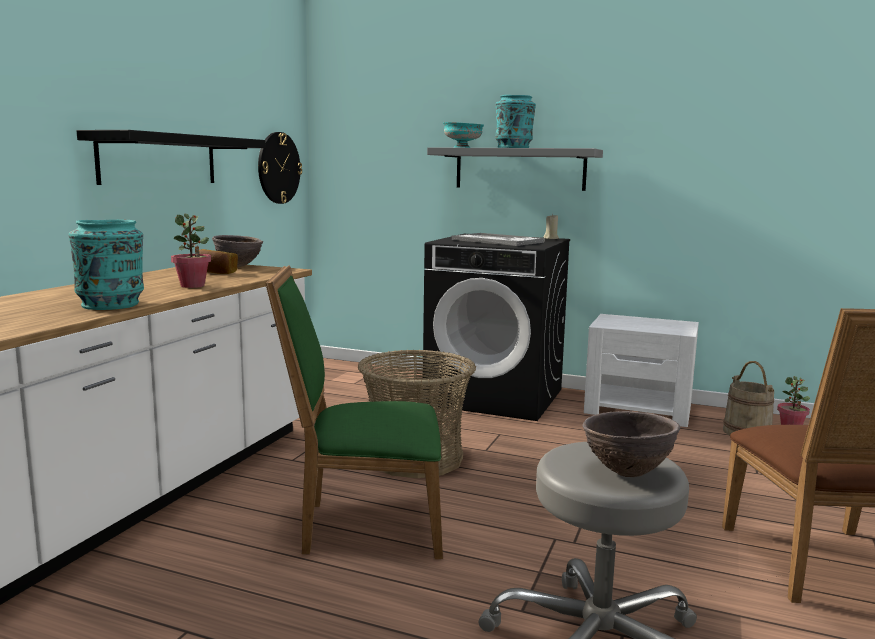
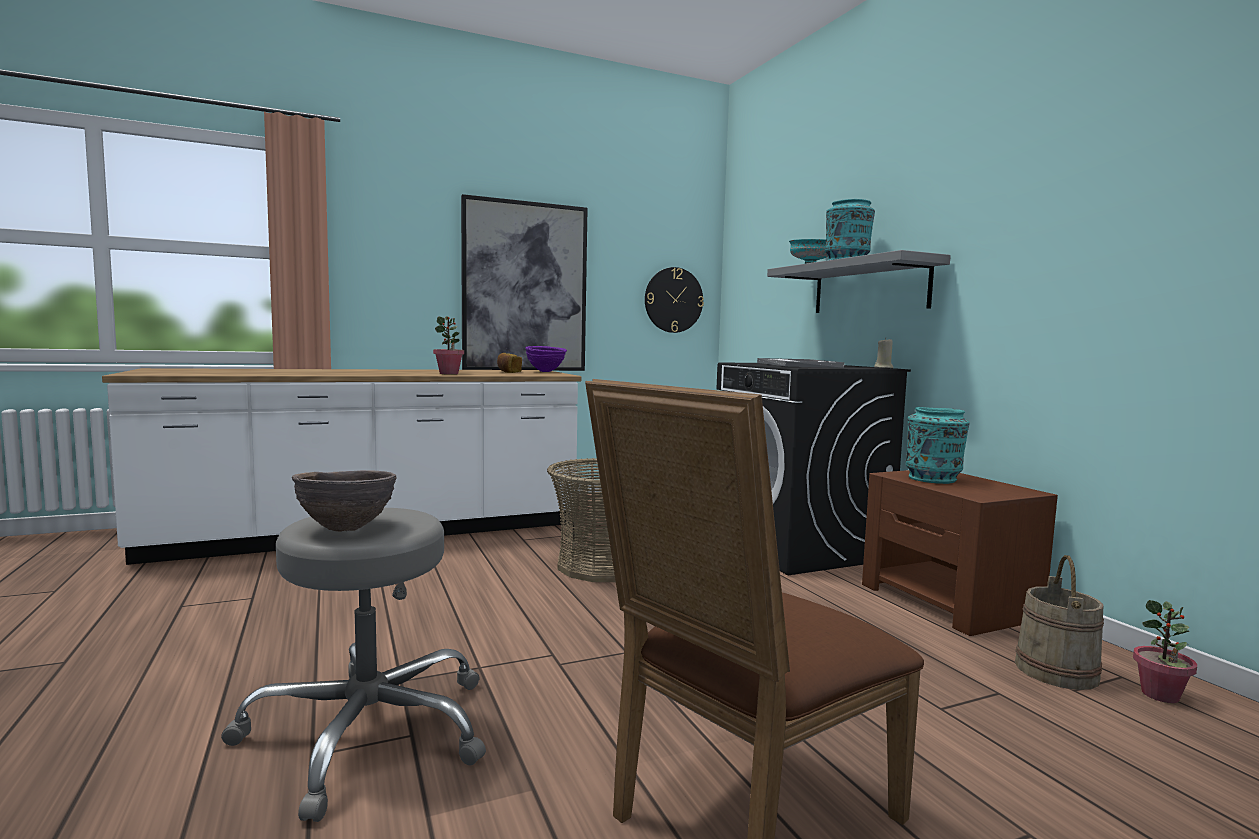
camera: 45 degrees right, 5 degrees down
(112, 305) = (354, 373): turquoise vase -> turquoise vase (933, 479)
(159, 159) = (525, 287): black shelf -> picture
(238, 266) = (545, 372): brown bowl -> purple bowl
(363, 526) = (457, 589): green chair -> none
(639, 409) = (948, 601): white nightstand -> brown nightstand

